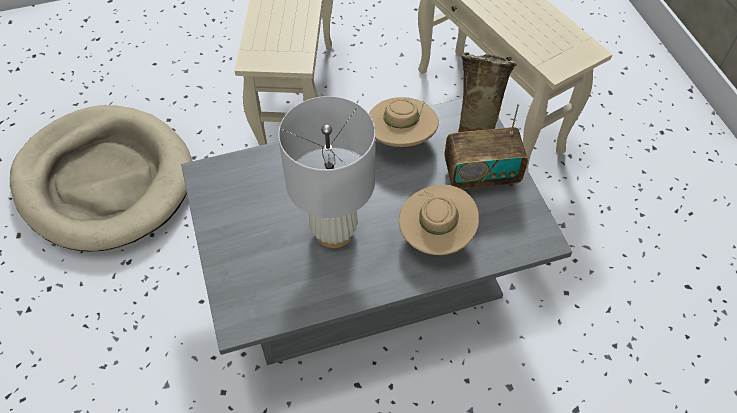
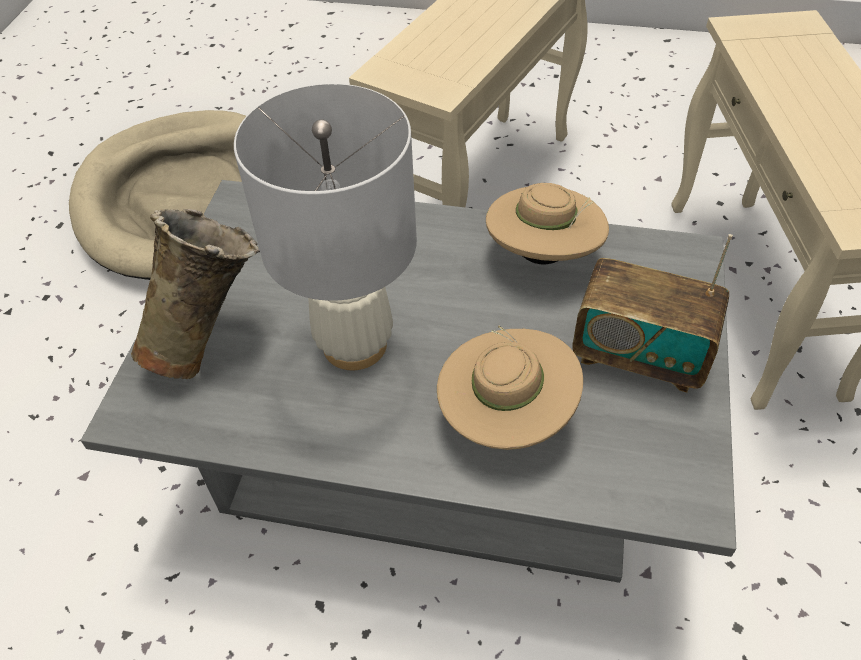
camera: 30 degrees right, 5 degrees down
(477, 120) = (684, 271): beige vase -> beige vase (212, 341)

